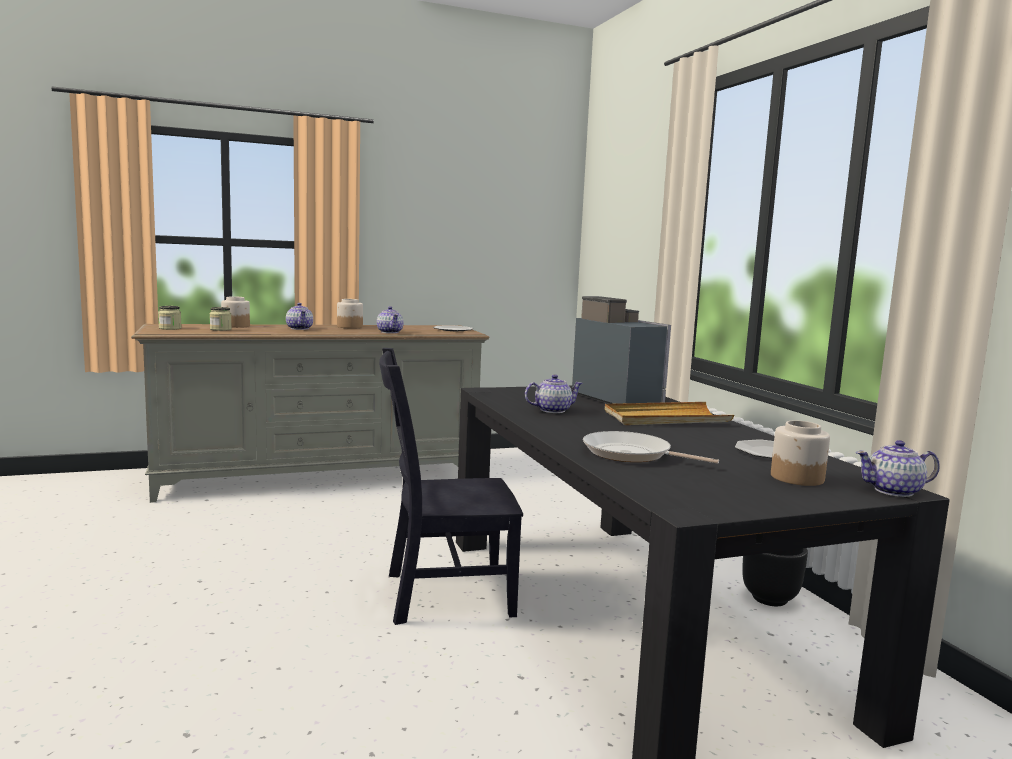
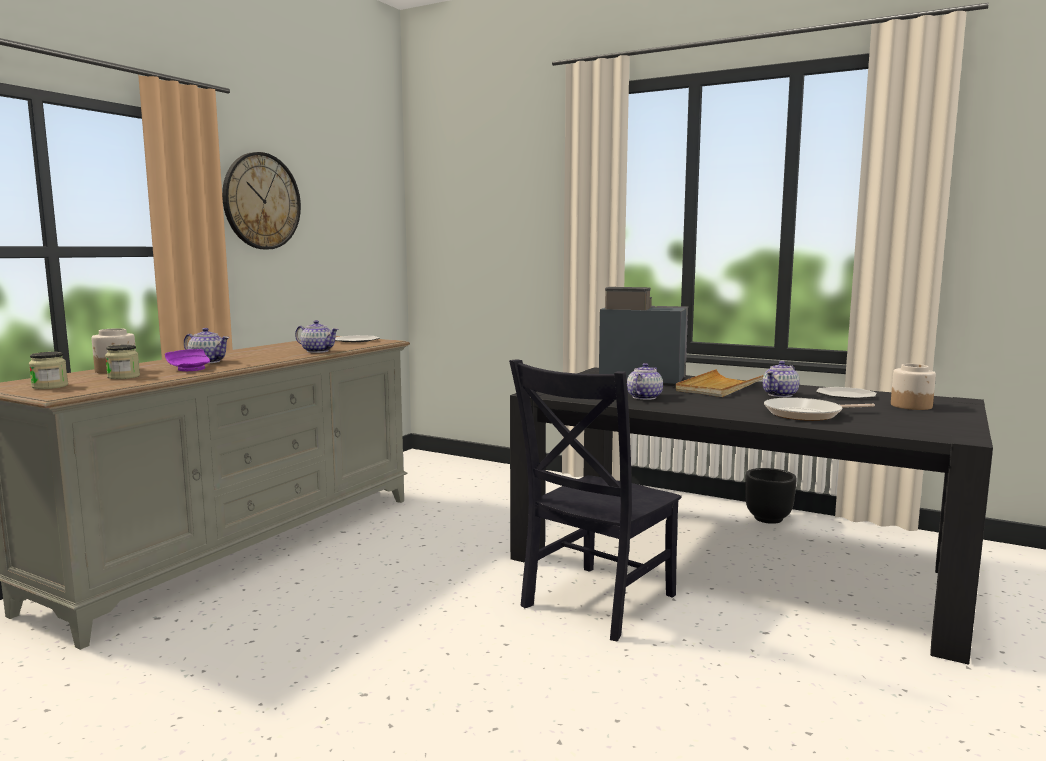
camera: 40 degrees left, 0 degrees up
(270, 330) = (190, 369): none -> purple plate
(349, 327) = (247, 352): jar -> none
(409, 208) = (261, 201): none -> wall clock
(894, 491) = (961, 401): teapot -> teapot (780, 395)

